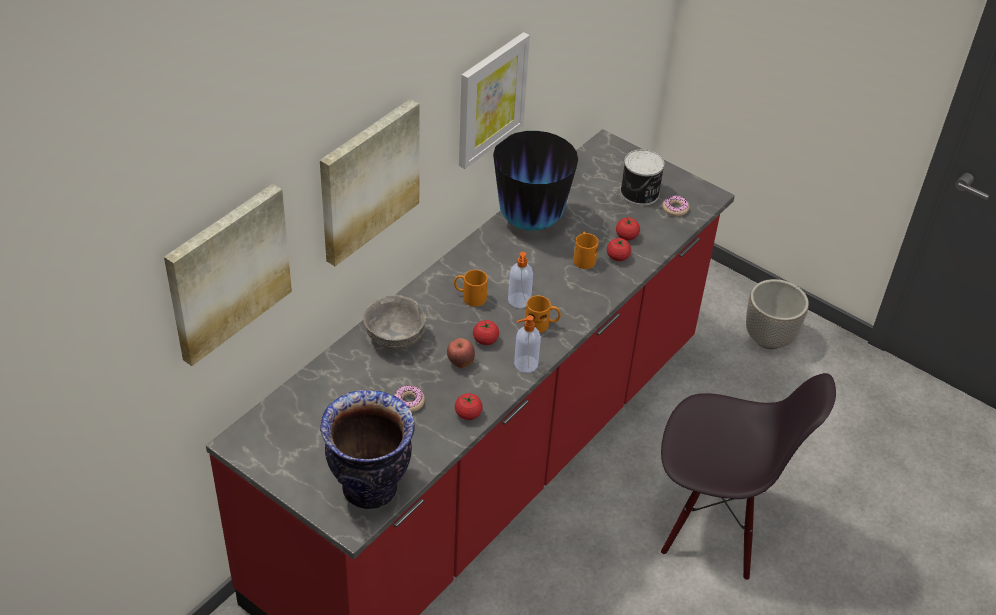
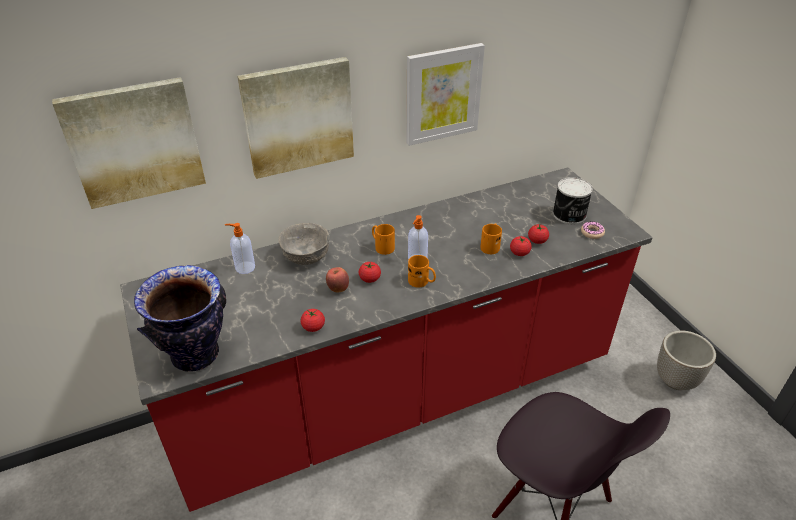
camera: 30 degrees right, 5 degrees down
(409, 402) = (277, 303): donut -> none
(525, 364) = (386, 306): soap dispenser -> soap dispenser (244, 267)
(530, 220) = (467, 210): vase -> none

